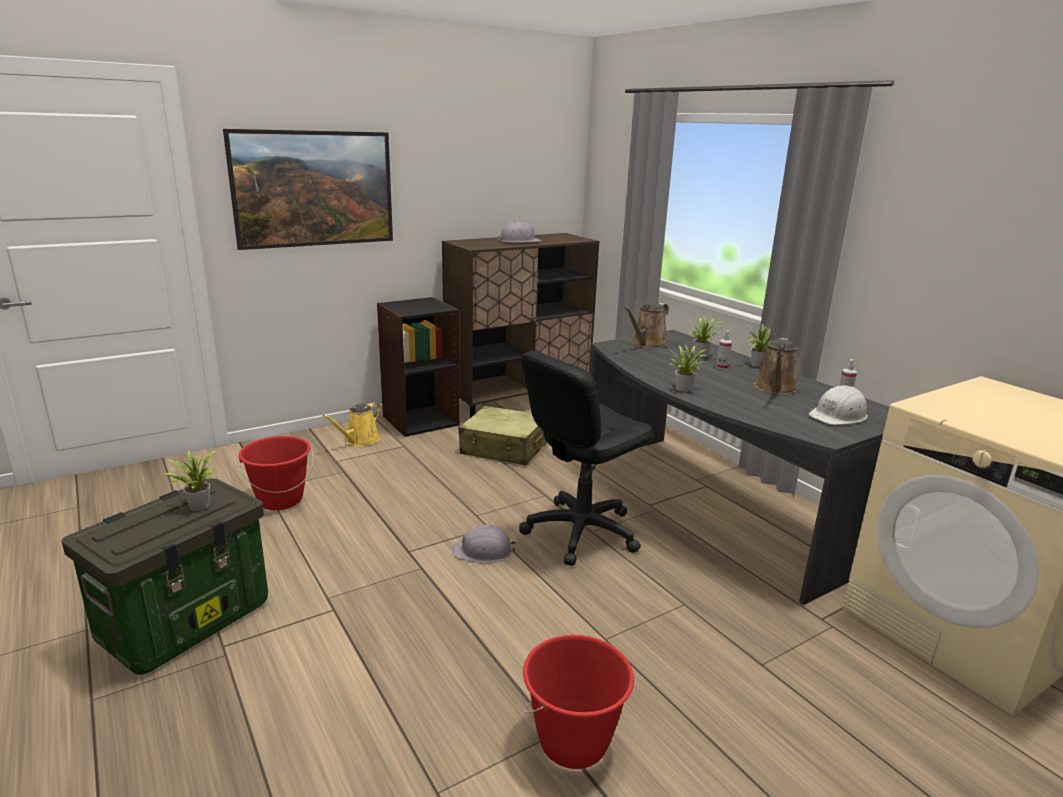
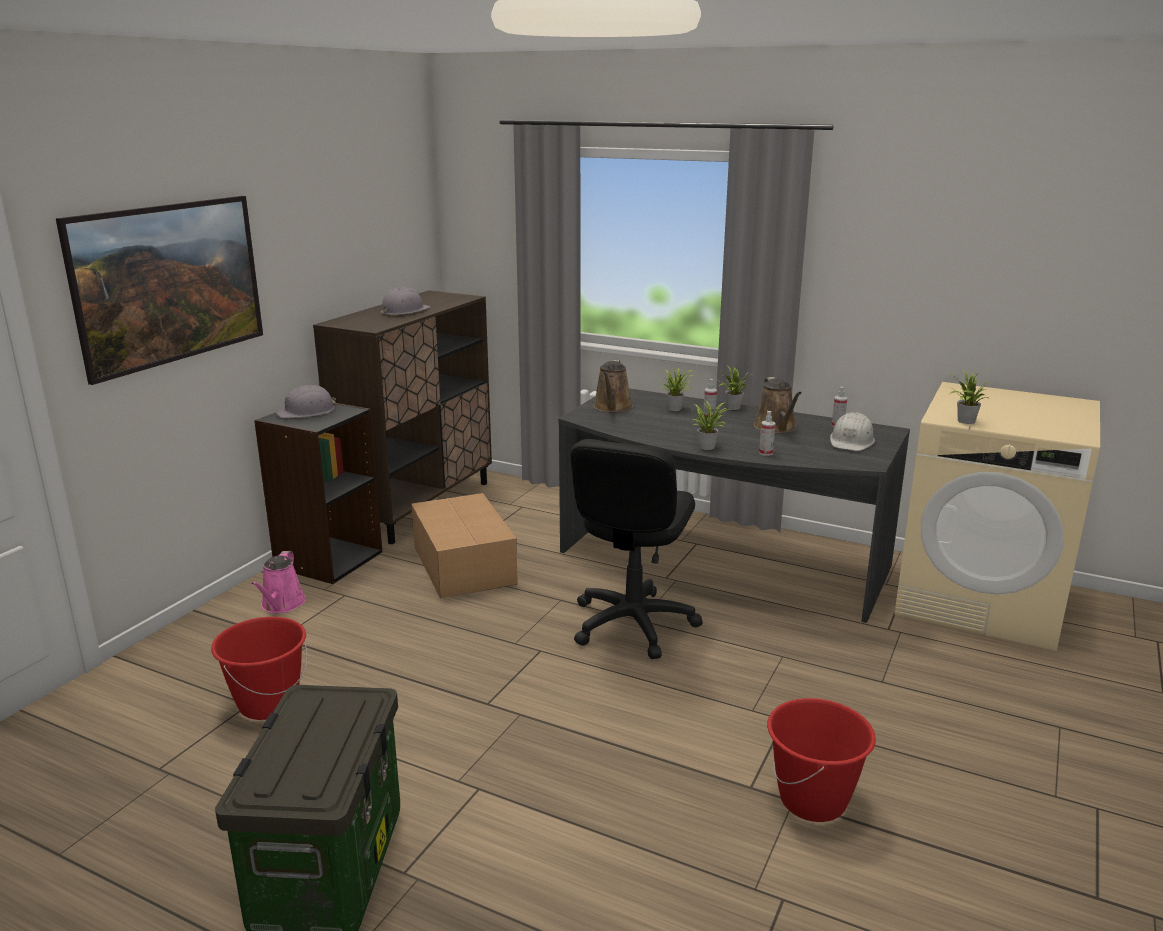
camera: 30 degrees left, 0 degrees up
(197, 505) = (330, 717): potted plant -> potted plant (964, 421)
(360, 441) = (281, 605): yellow watering can -> pink watering can
(483, 551) = (563, 675): grey hard hat -> grey hard hat (307, 411)
(504, 448) = (464, 563): beige suitcase -> cardboard box
(732, 405) = (766, 453): none -> spray bottle

